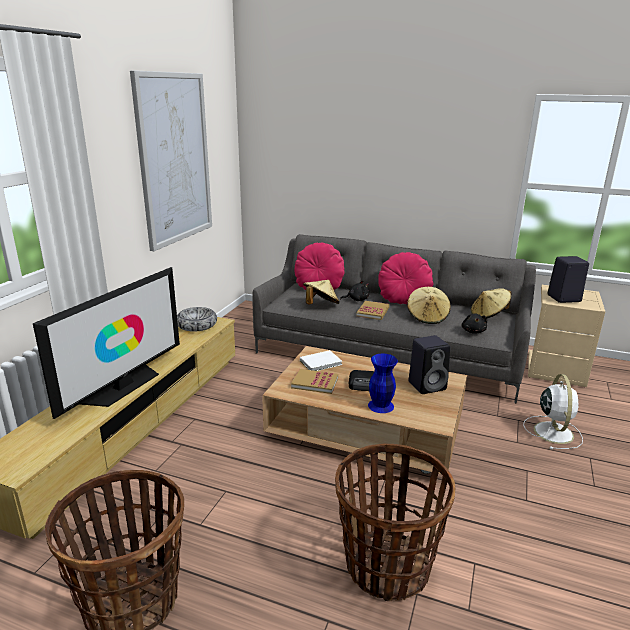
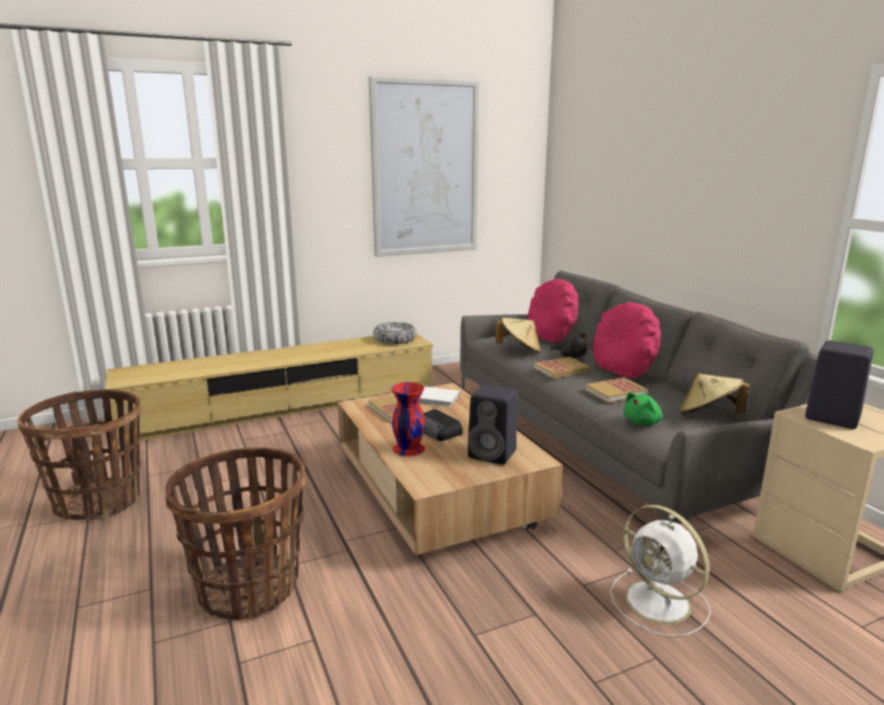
camera: 45 degrees right, 5 degrees down
(123, 386) = (262, 360): television -> none
(380, 406) = (408, 448): blue vase -> red vase
(427, 317) = (615, 392): beige hat -> book
(473, 331) = (643, 422): black plush toy -> green plush toy
(553, 431) = (660, 603): white fan -> white fan turned 90 degrees clockwise

